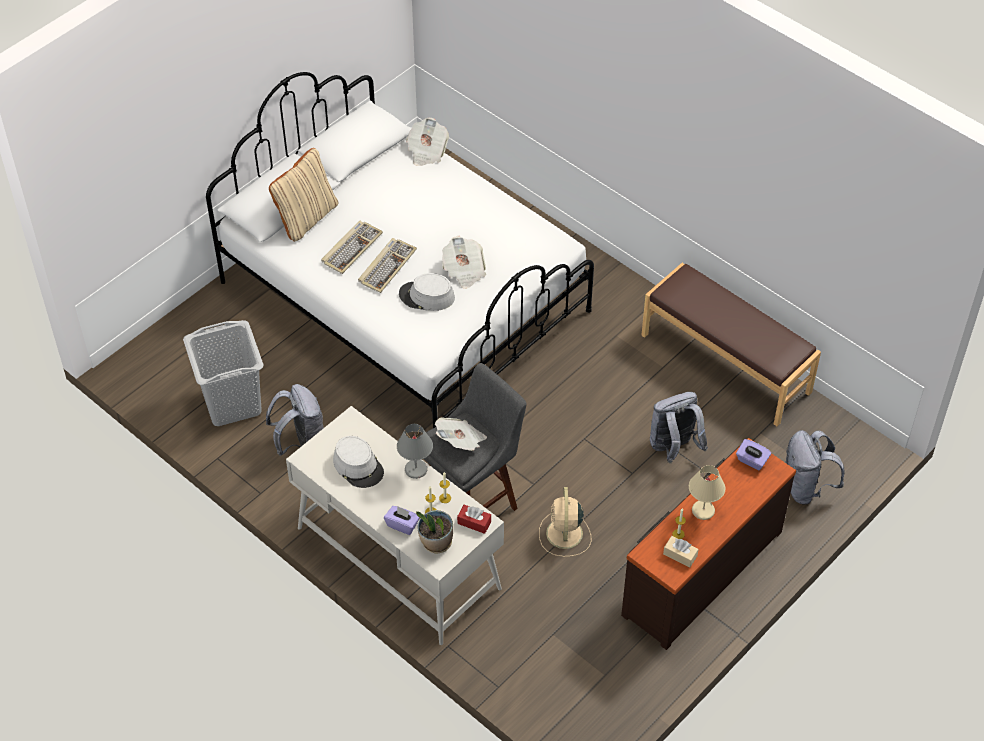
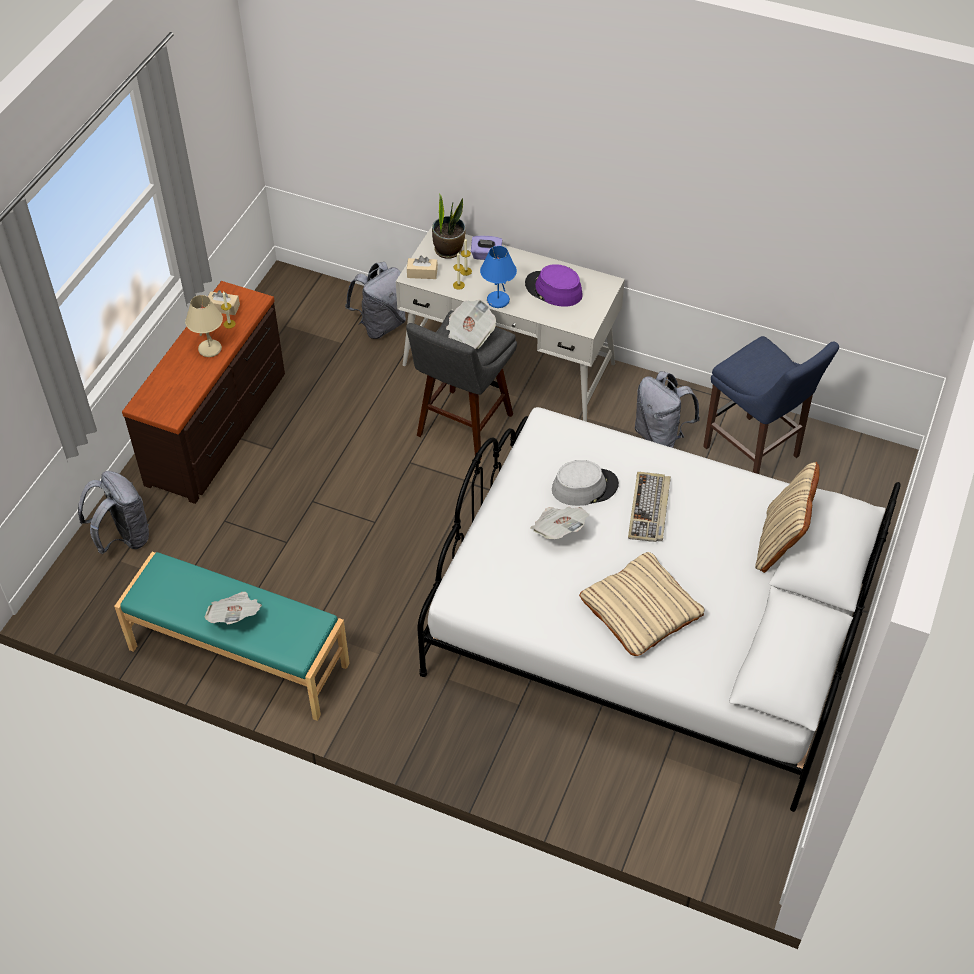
camera: 160 degrees right, 0 degrees up
(232, 403) = (754, 454): grey laundry basket -> blue stool
(351, 248) = (703, 519): keyboard -> none
(358, 466) = (553, 290): grey hat -> purple hat
(416, 470) = (497, 300): grey table lamp -> blue table lamp
(427, 151) = (694, 685): newspaper -> newspaper (235, 616)
(434, 203) = (641, 609): none -> beige pillow
(474, 522) = (422, 273): red tissue box -> beige tissue box
(564, 535) = (361, 424): beige fan -> none
(673, 448) = (275, 539): grey backpack -> grey backpack (380, 325)
(726, 363) = (238, 657): brown bench -> turquoise bench
(752, 461) = (169, 407): purple tissue box -> none

